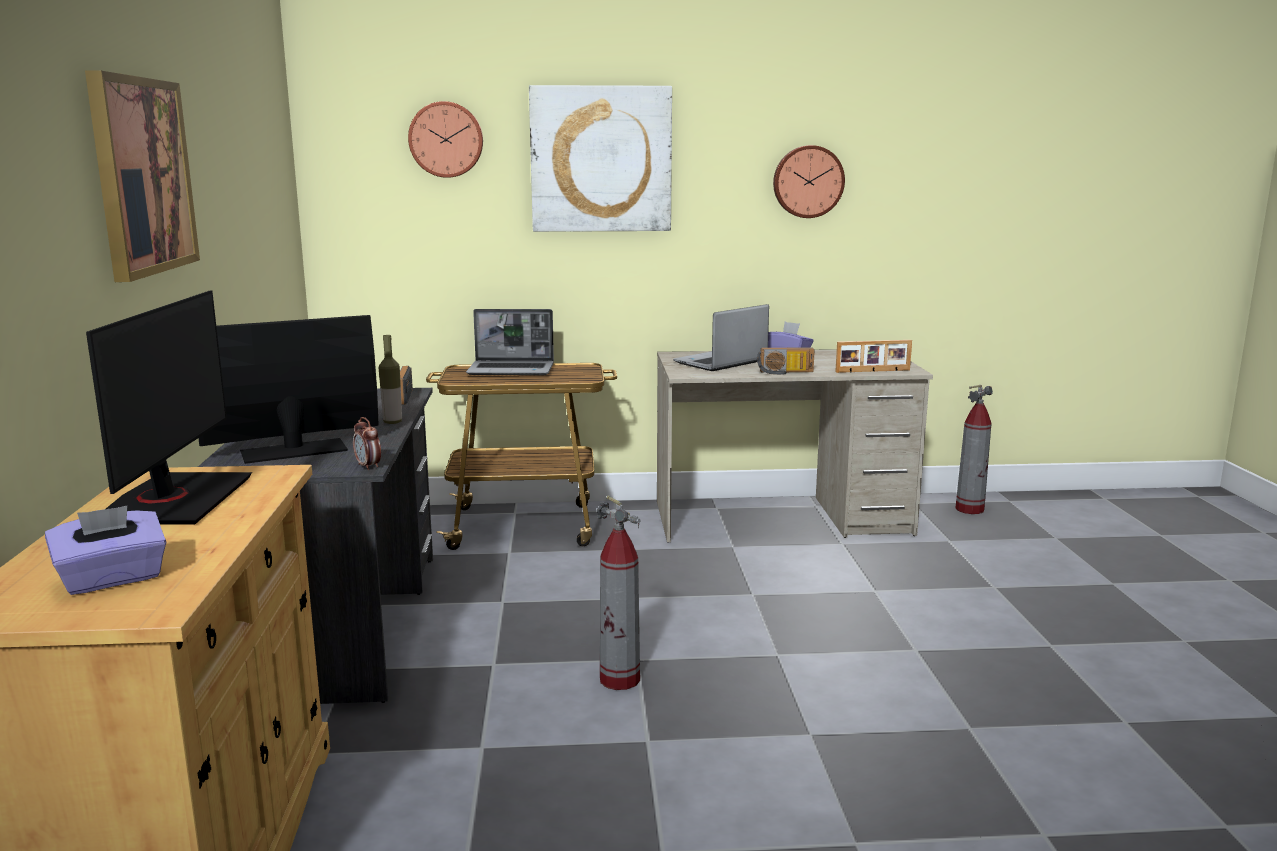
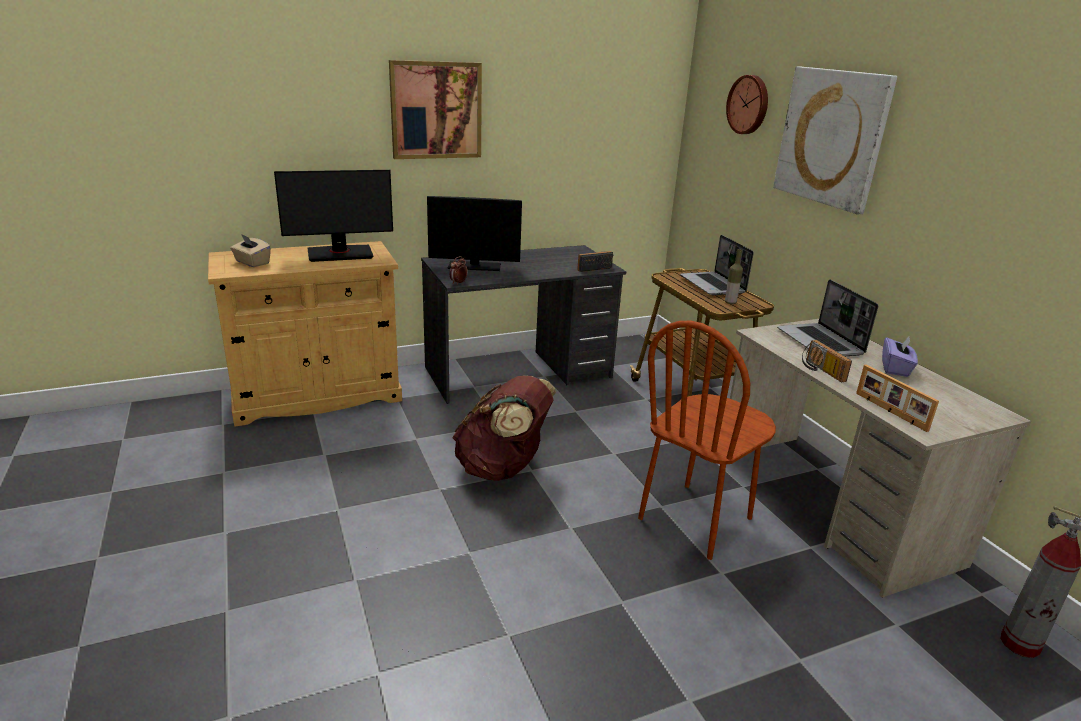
camera: 70 degrees right, 10 degrees up
(112, 579) = (252, 263): purple tissue box -> beige tissue box
(294, 451) = (474, 266): monitor -> monitor turned 135 degrees clockwise
(392, 422) = (541, 275): bottle -> bottle (730, 303)
(620, 680) = (503, 468): fire extinguisher -> brown backpack
(720, 362) = (821, 342): laptop -> laptop turned 135 degrees counterclockwise
(782, 582) = (696, 519): none -> brown chair
(808, 181) = (999, 199): wall clock -> none

